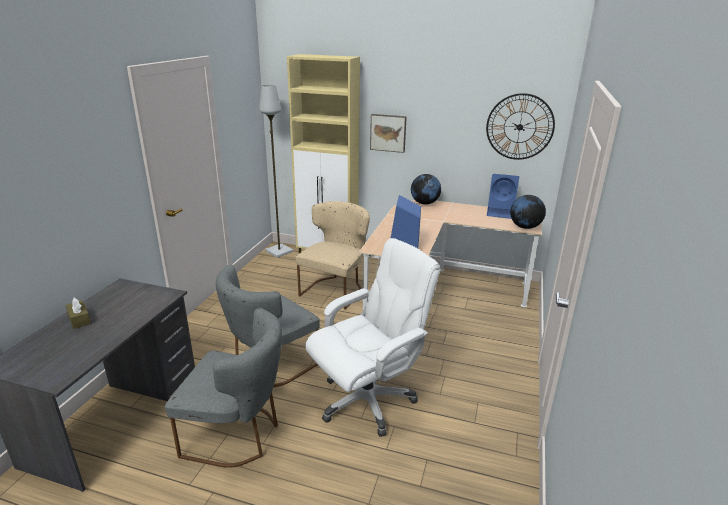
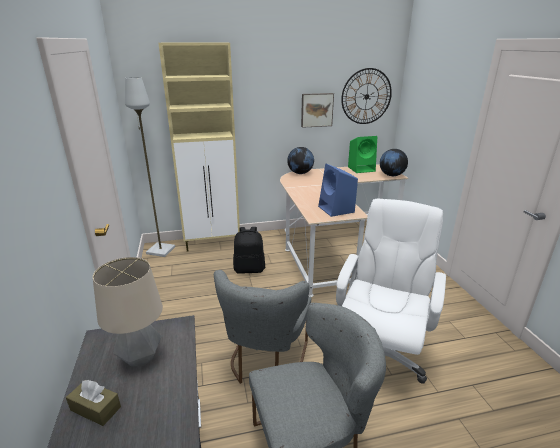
camera: 30 degrees left, 0 degrees up
(128, 303) = (140, 358): none -> table lamp
(336, 289) = (249, 269): beige chair -> black backpack
(388, 132) = (257, 115): picture -> picture (316, 110)
(501, 213) = (362, 169): blue speaker -> green speaker

